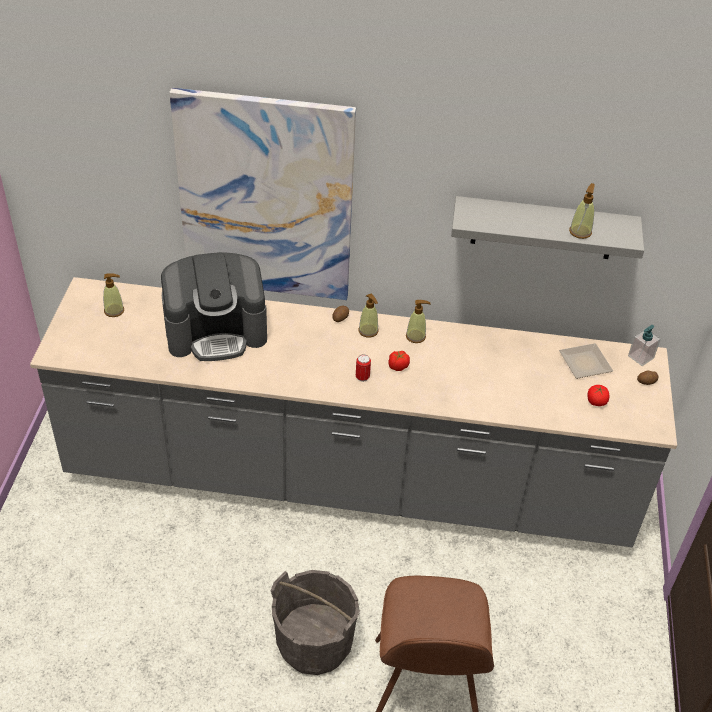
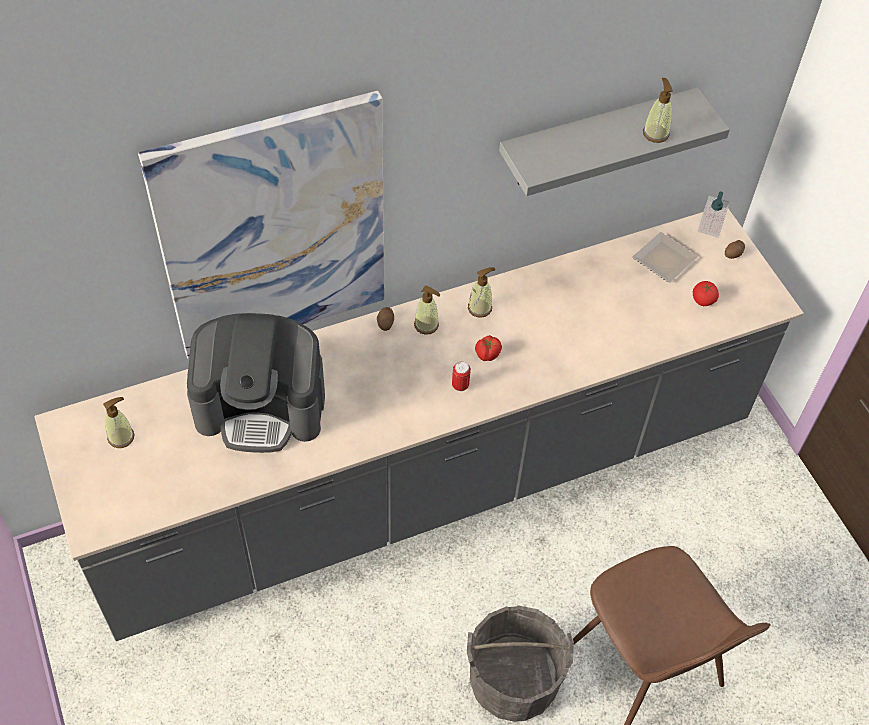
camera: 30 degrees left, 10 degrees up
(216, 331) = (261, 406): coffee machine -> coffee machine turned 45 degrees clockwise

